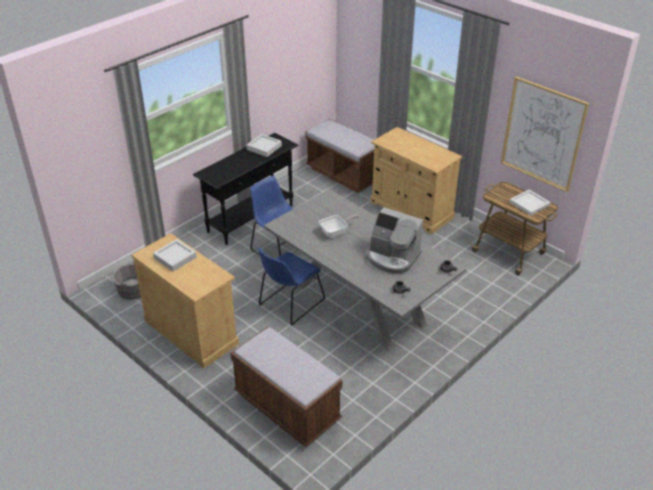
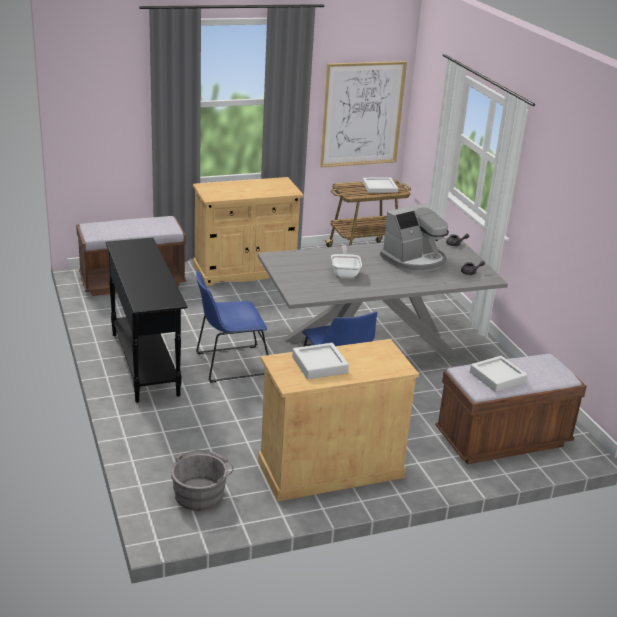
camera: 65 degrees left, 10 degrees down
(264, 148) = (134, 255): grey tray -> grey tray (497, 377)

